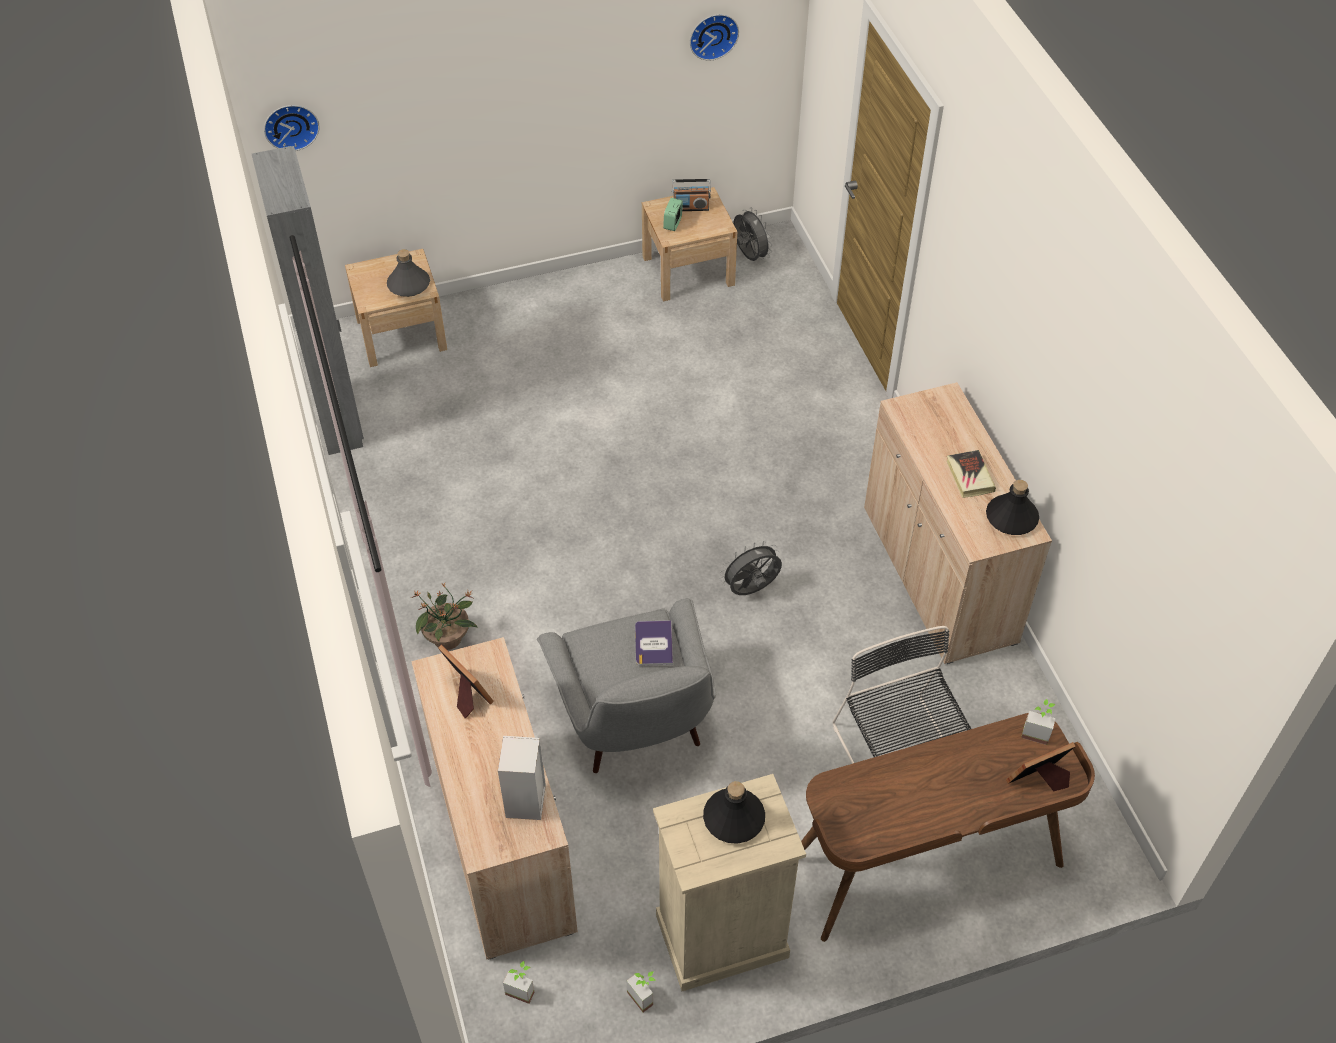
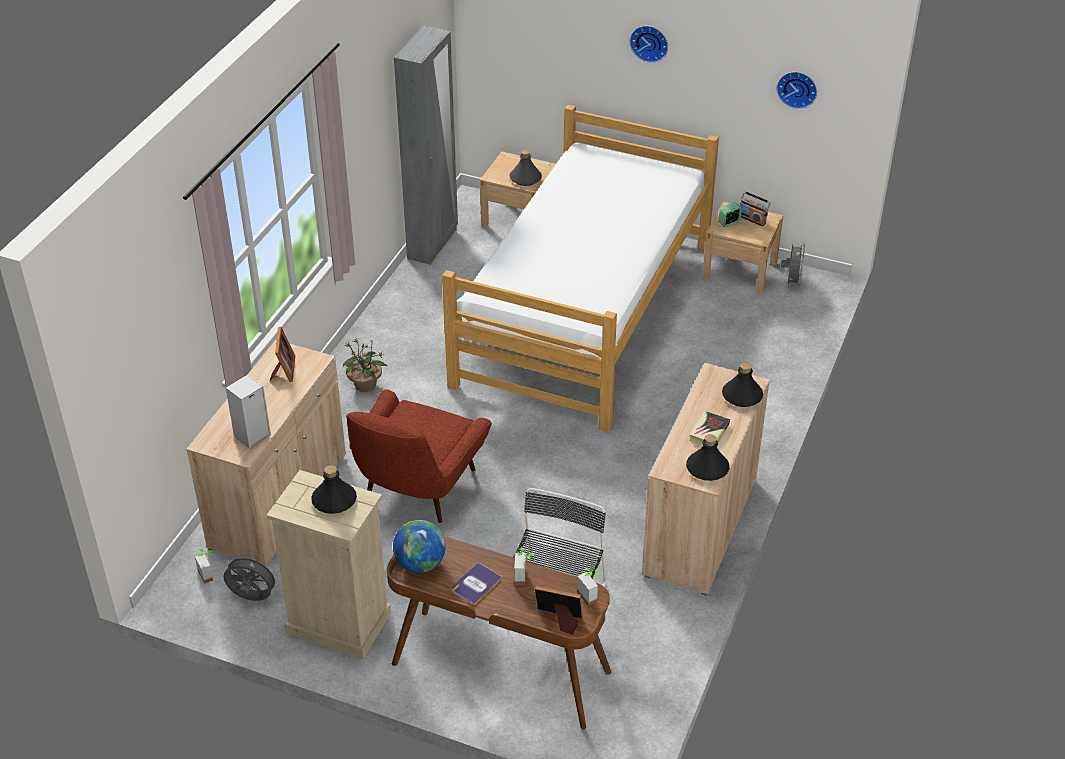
camera: 40 degrees right, 10 degrees down
(291, 125) = (486, 32): wall clock -> wall clock (650, 42)
(590, 406) = (586, 313): none -> bed
(635, 723) = (417, 489): grey armchair -> red armchair
(644, 995) = (265, 621): potted plant -> potted plant (524, 577)
(653, 643) = (442, 431): book -> book (476, 584)
(751, 590) = (568, 464): grey fan -> grey fan (252, 598)
(845, 819) = (420, 564): none -> globe
(954, 417) = (742, 396): none -> black bottle

